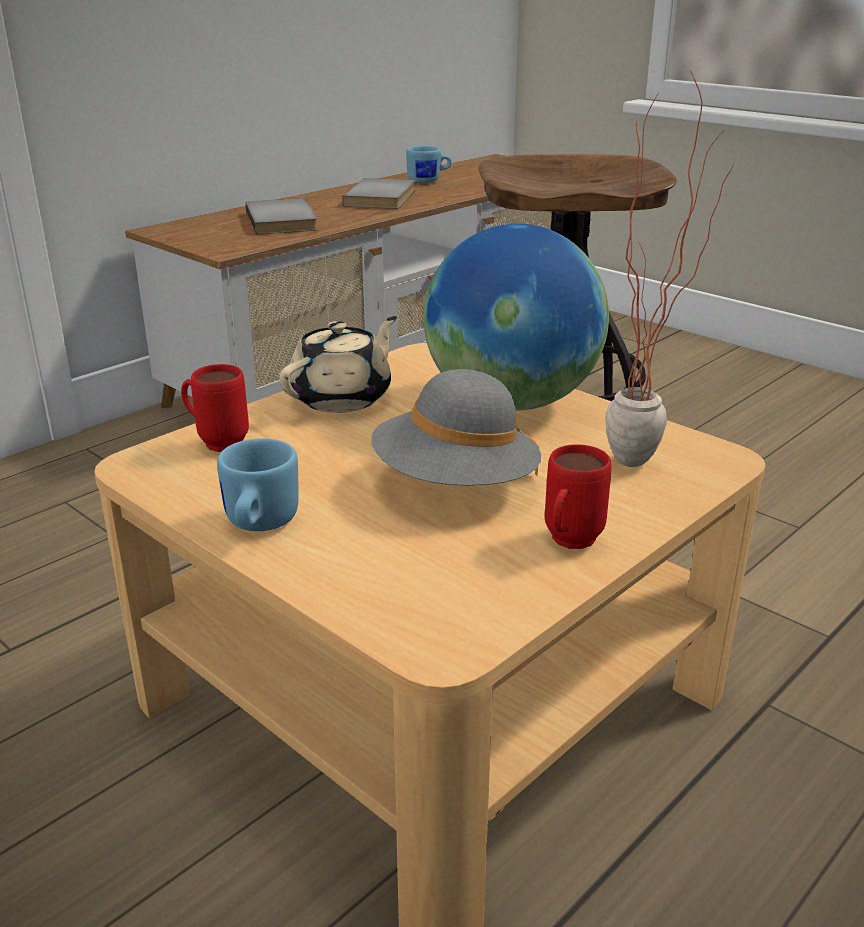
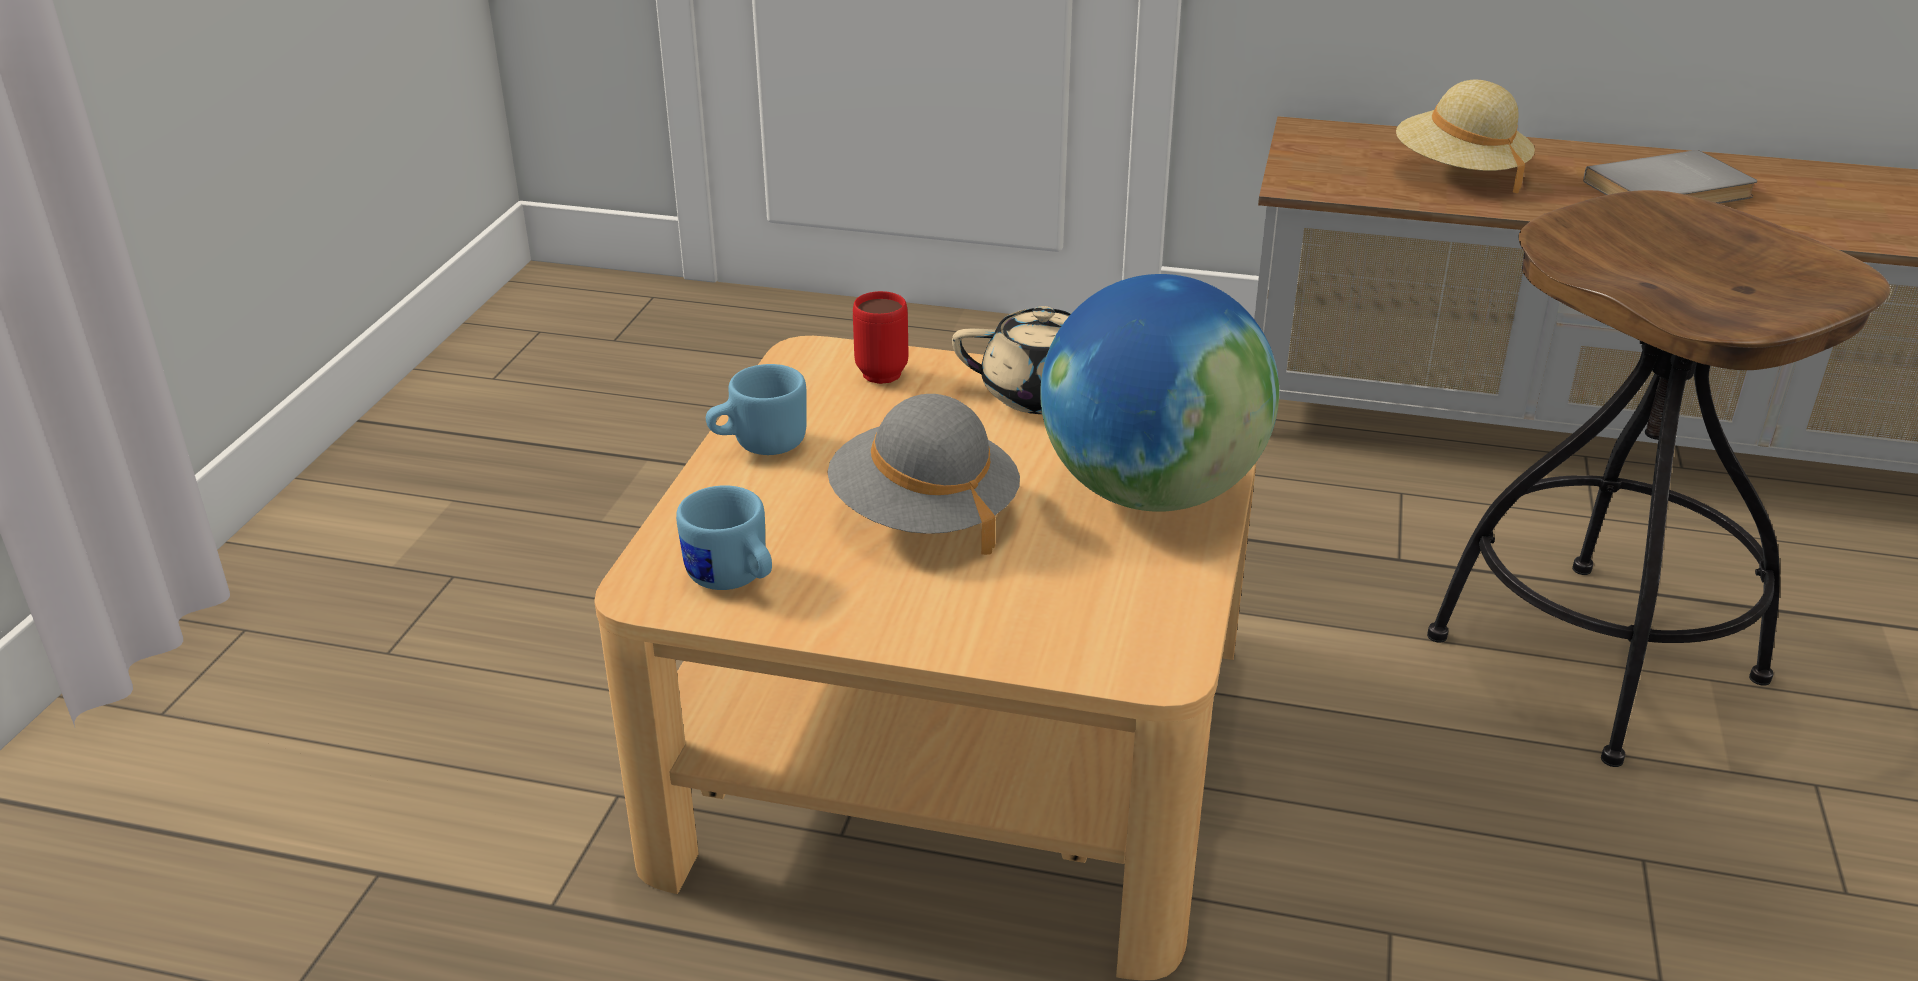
camera: 60 degrees right, 5 degrees up
(285, 221) = (1458, 173): grey book -> beige hat
(429, 181) = (1822, 190): blue mug -> blue mug (733, 580)
(568, 544) = (864, 611): red mug -> none
(649, 460) = (1098, 618): potted plant -> none

